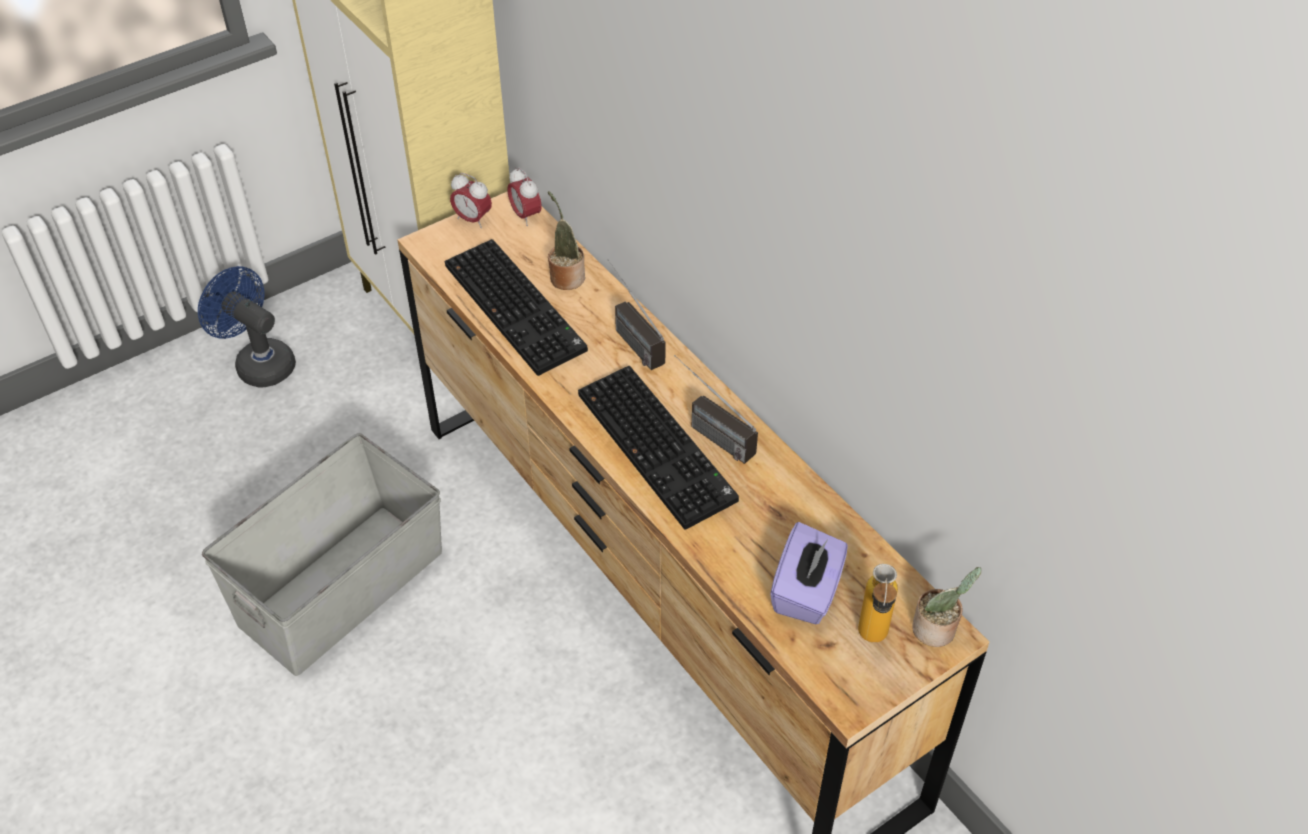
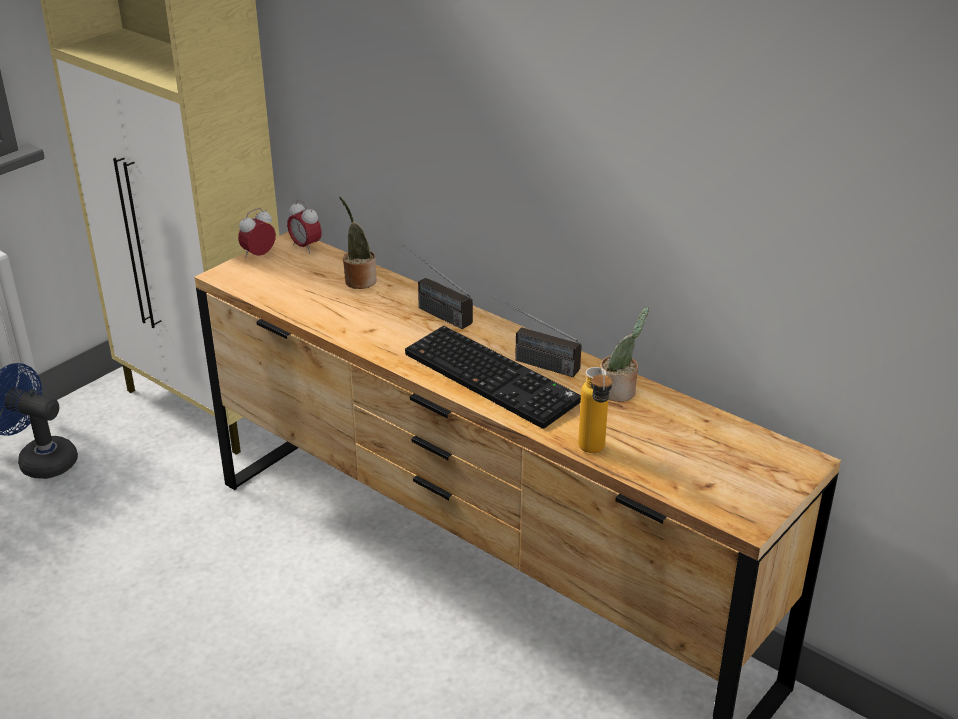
camera: 15 degrees left, 15 degrees down
(340, 587) = (173, 623): grey storage box -> none
(472, 220) = (259, 255): alarm clock -> alarm clock turned 120 degrees clockwise
(518, 308) = (325, 305): keyboard -> none
(807, 592) = (671, 453): purple tissue box -> none
(872, 642) = (744, 477): bottle -> bottle (593, 453)
(937, 630) = (794, 459): potted plant -> potted plant (620, 392)

